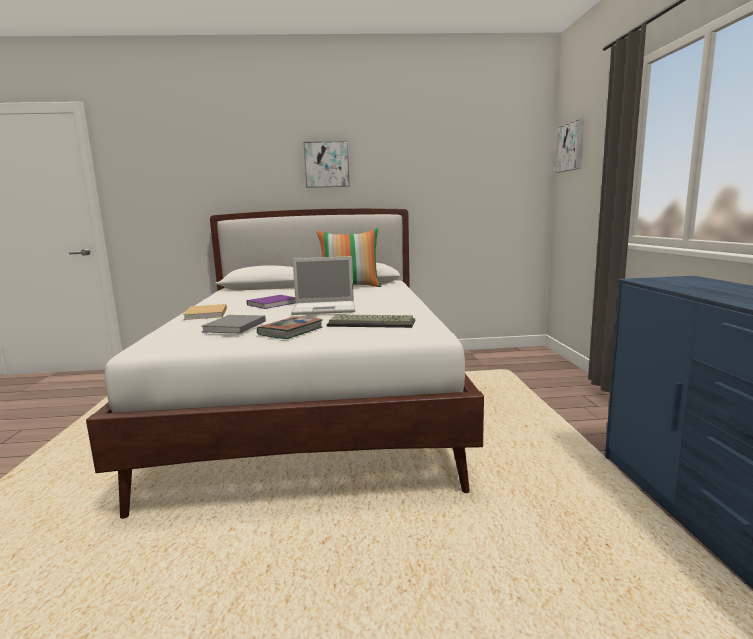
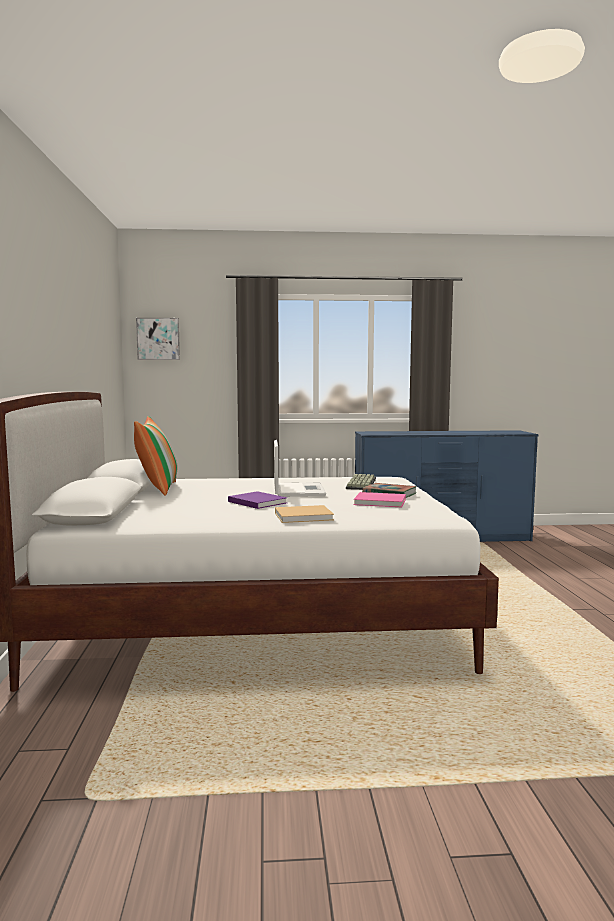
camera: 90 degrees left, 5 degrees down
(234, 327) = (381, 502): grey book -> pink book
(326, 164) = (45, 327): picture -> none

